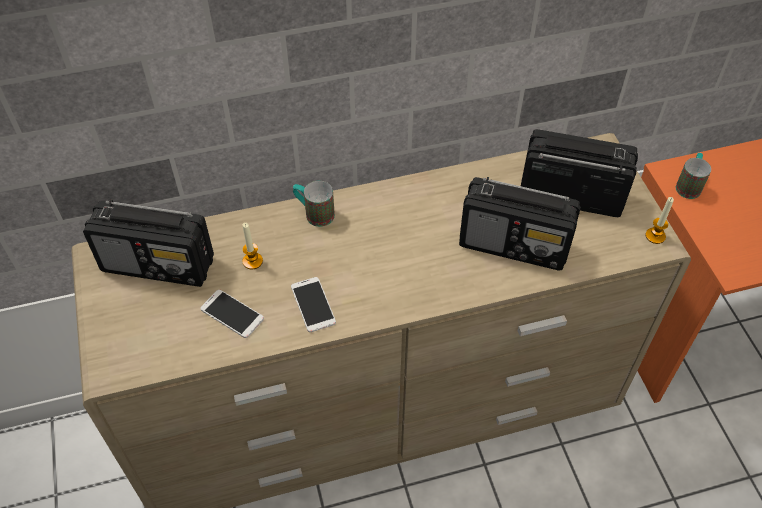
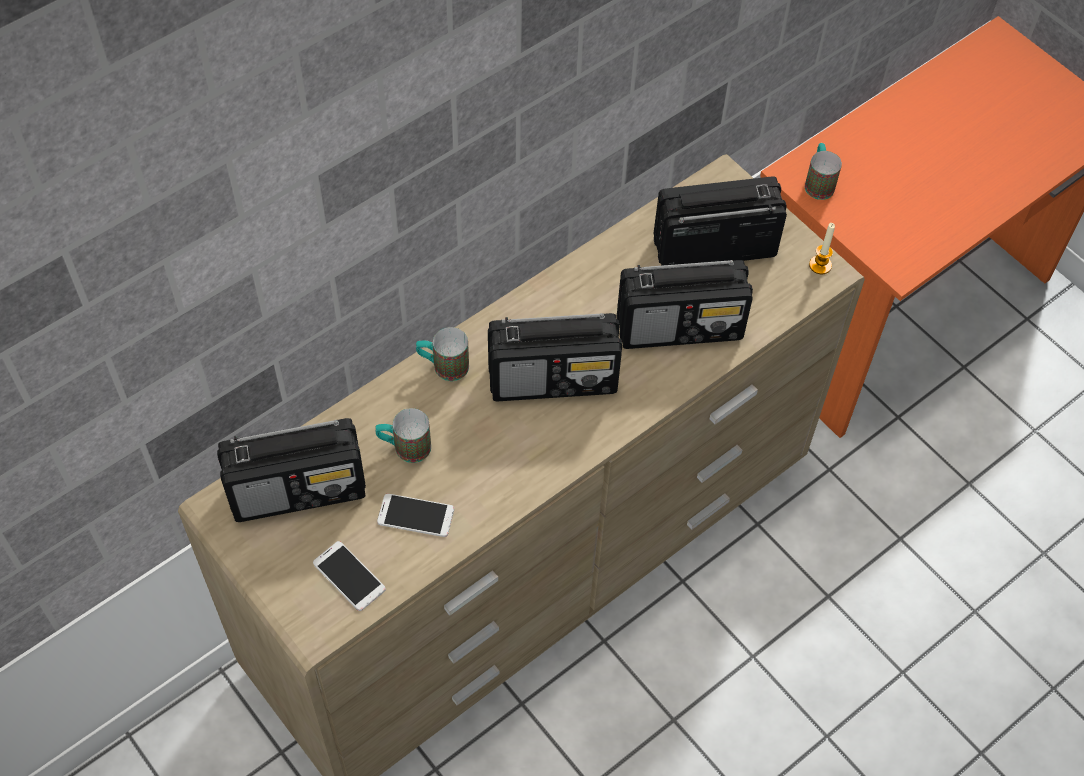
camera: 25 degrees left, 5 degrees up
(252, 261) = (404, 447): candle -> mug
(313, 304) = (499, 472): phone -> phone (349, 576)
(393, 250) = (554, 379): none -> radio

